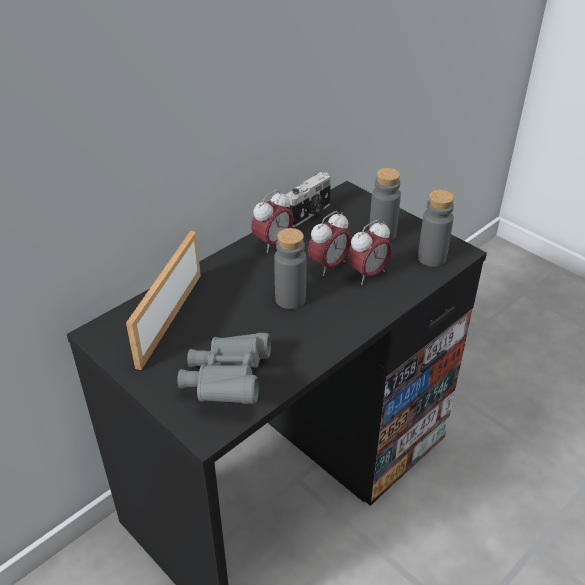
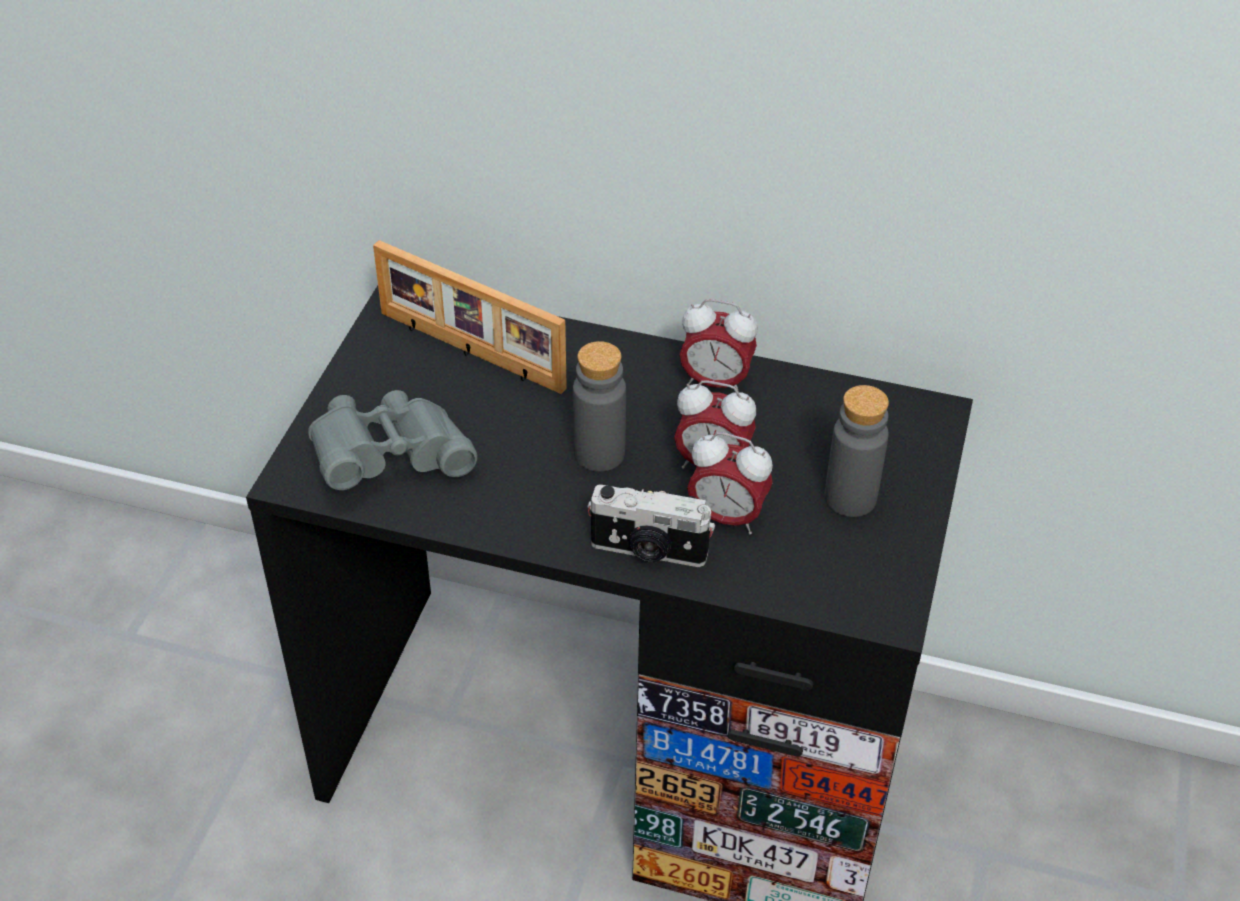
camera: 60 degrees right, 5 degrees up
(168, 318) = (469, 352): picture frame -> picture frame turned 135 degrees counterclockwise
(309, 214) = (829, 392): camera -> camera (648, 551)
(431, 258) = (837, 582): grey bottle -> none

